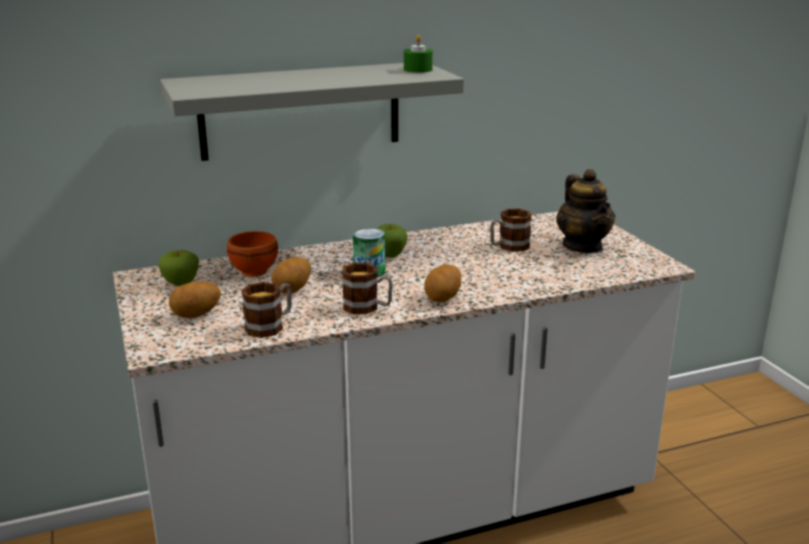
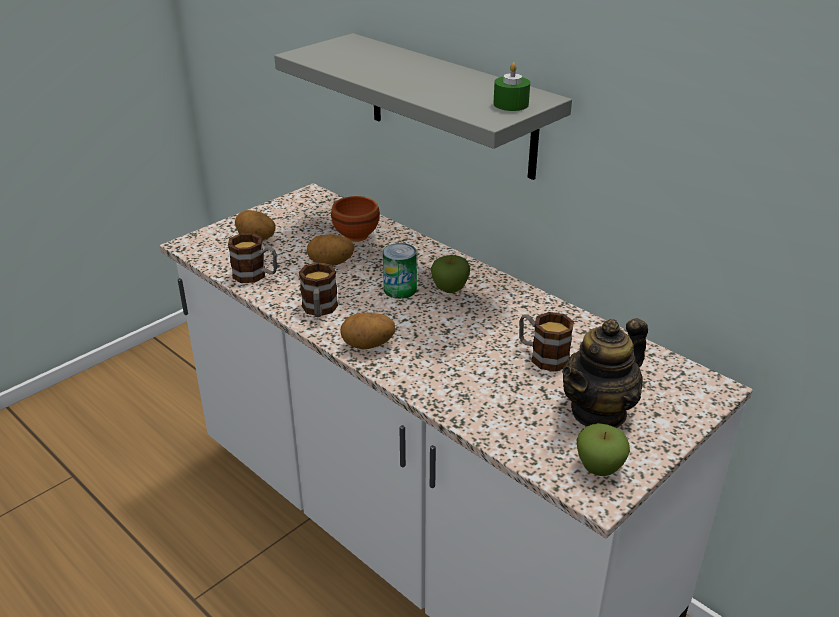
camera: 65 degrees right, 10 degrees up
(181, 284) = (309, 214): apple -> apple (599, 468)

